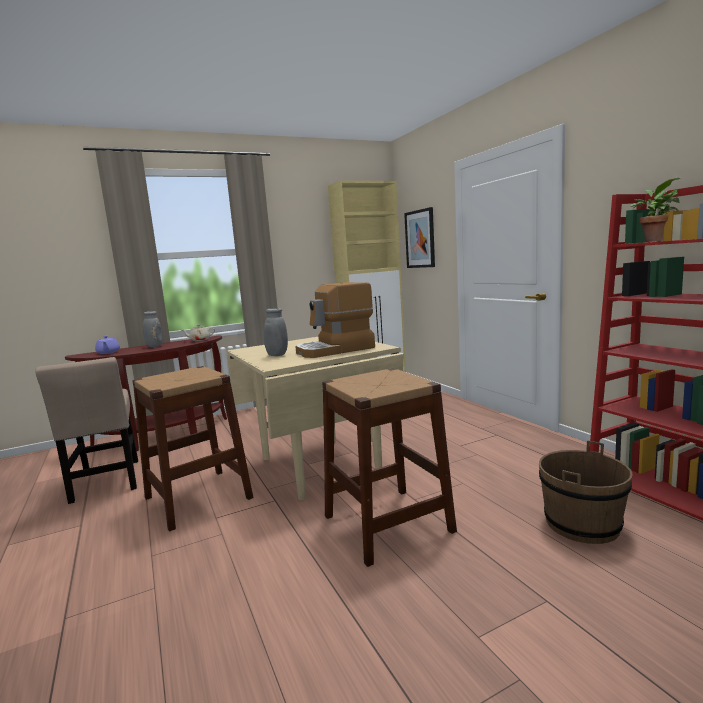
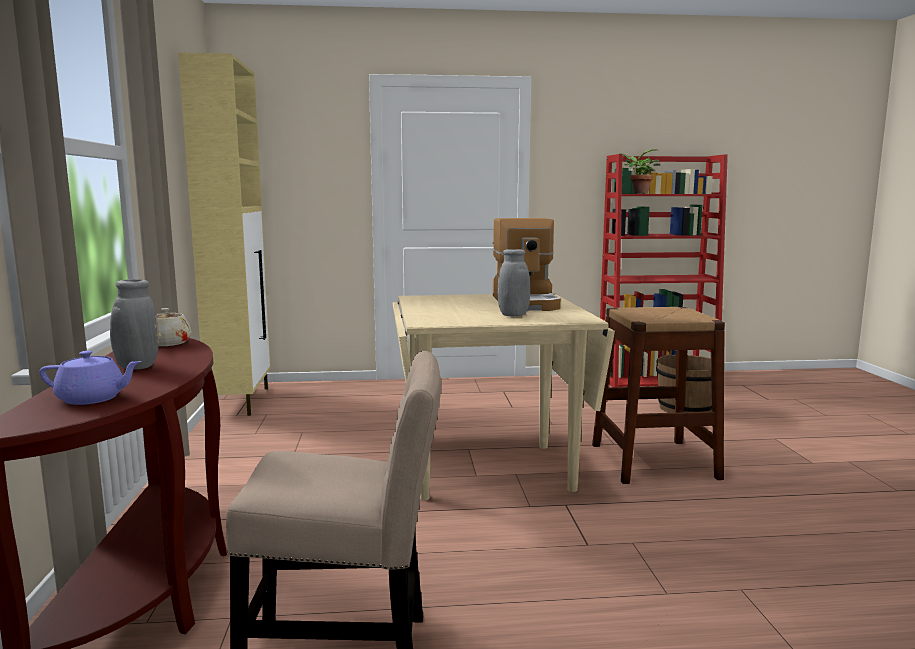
camera: 70 degrees left, 0 degrees up
(198, 497) = (514, 555): brown stool -> none
(420, 239) = (287, 167): picture -> none

